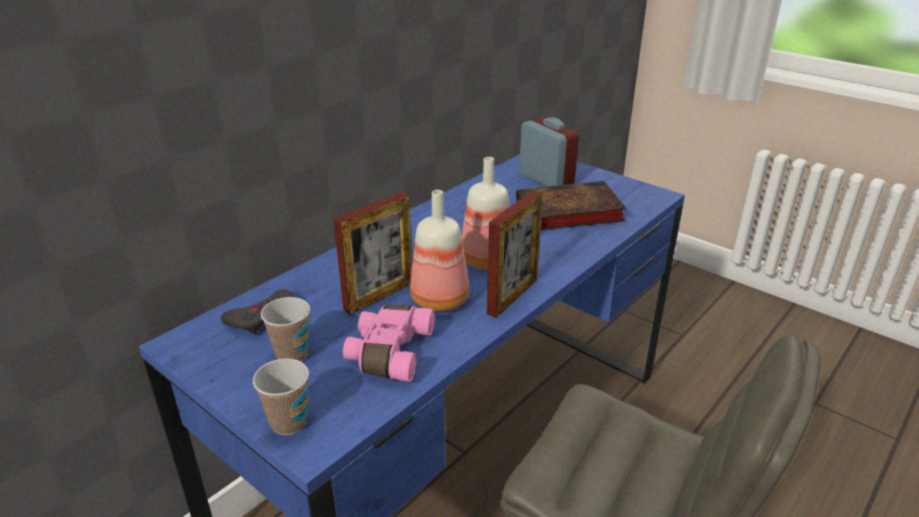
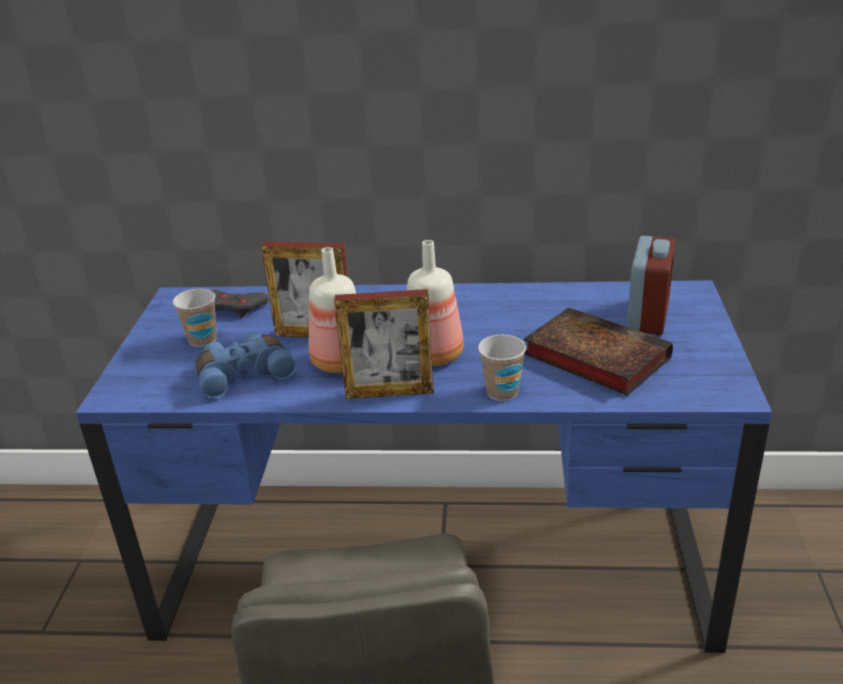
camera: 55 degrees right, 0 degrees up
(289, 422) = (128, 376): cup -> cup (502, 392)
(388, 352) = (243, 374): pink binoculars -> blue binoculars

